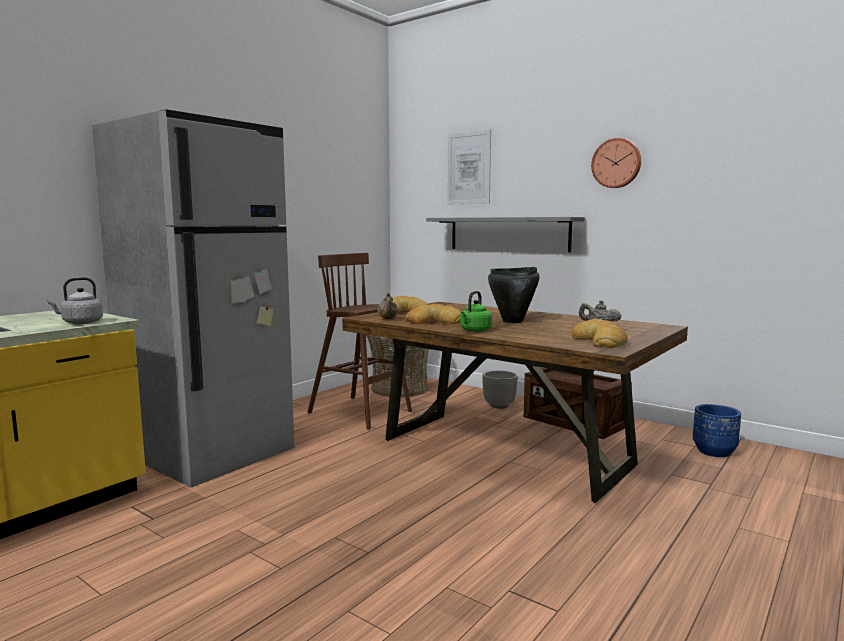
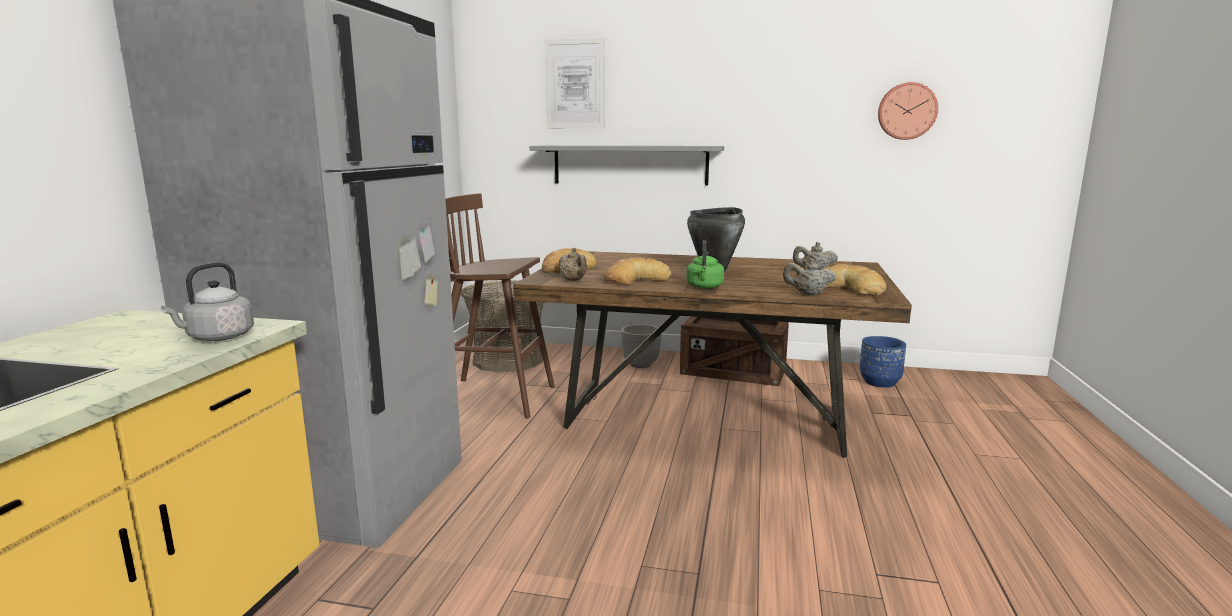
camera: 25 degrees left, 5 degrees up
(549, 342) = (808, 294): none -> beige teapot
(616, 163) = (760, 86): wall clock -> wall clock (906, 111)

